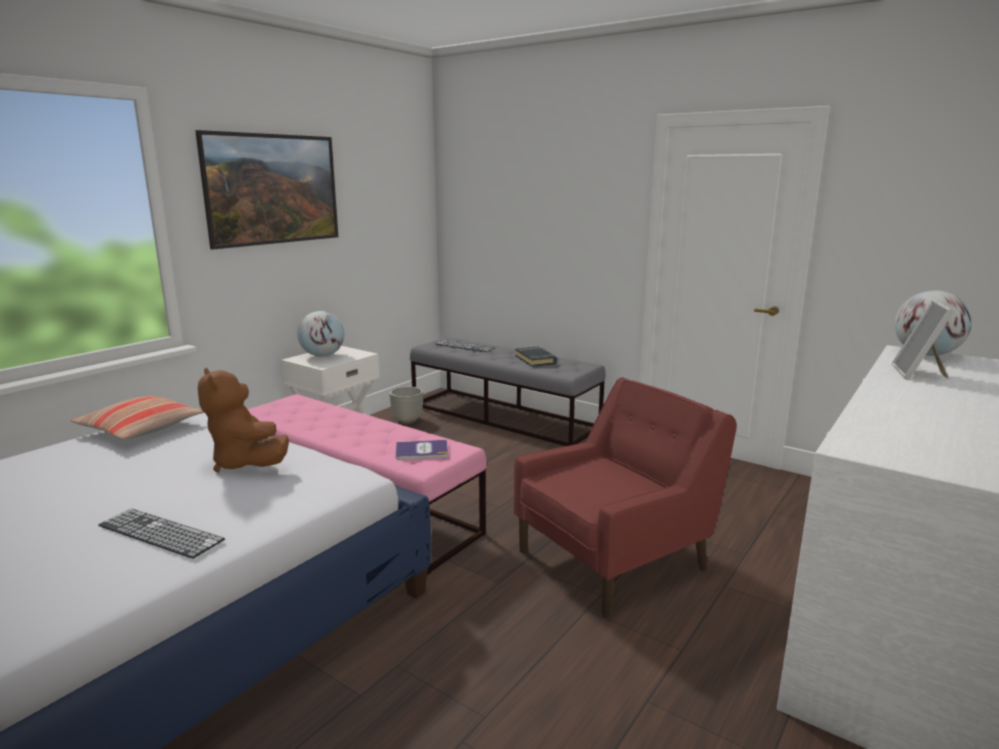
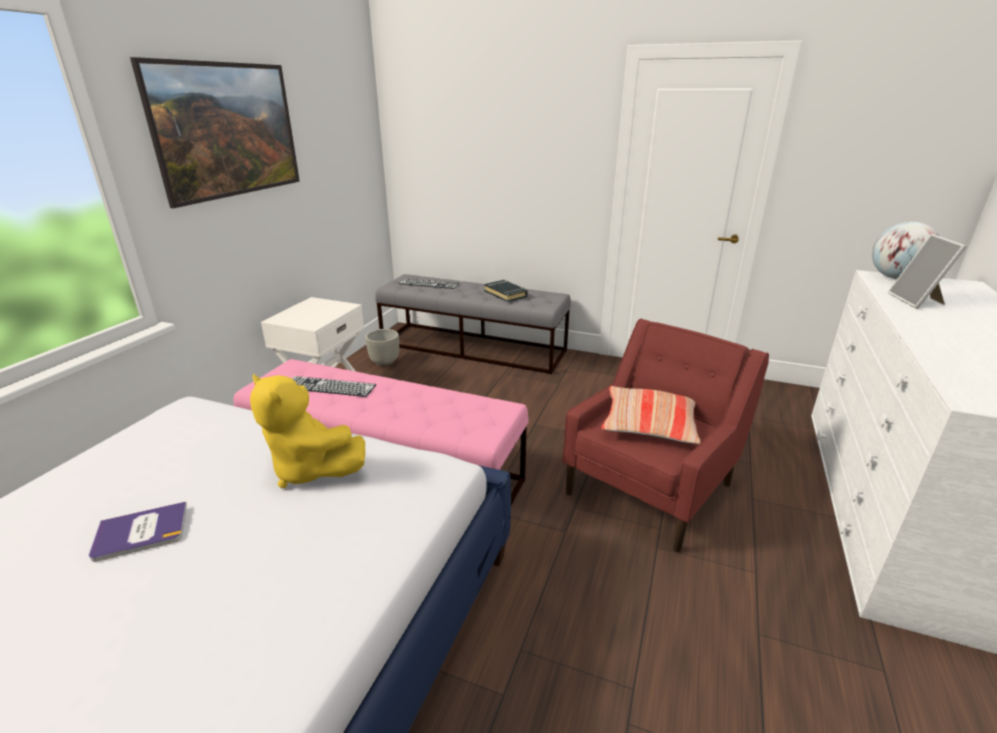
camera: 15 degrees left, 10 degrees up
(141, 429) = (148, 437): pillow -> pillow (649, 424)
(160, 533) = (271, 595): keyboard -> keyboard (329, 387)
(247, 463) = (311, 469): brown plush toy -> yellow plush toy
(322, 356) = (304, 312): globe -> none
(421, 451) = (469, 416): book -> book (141, 532)

